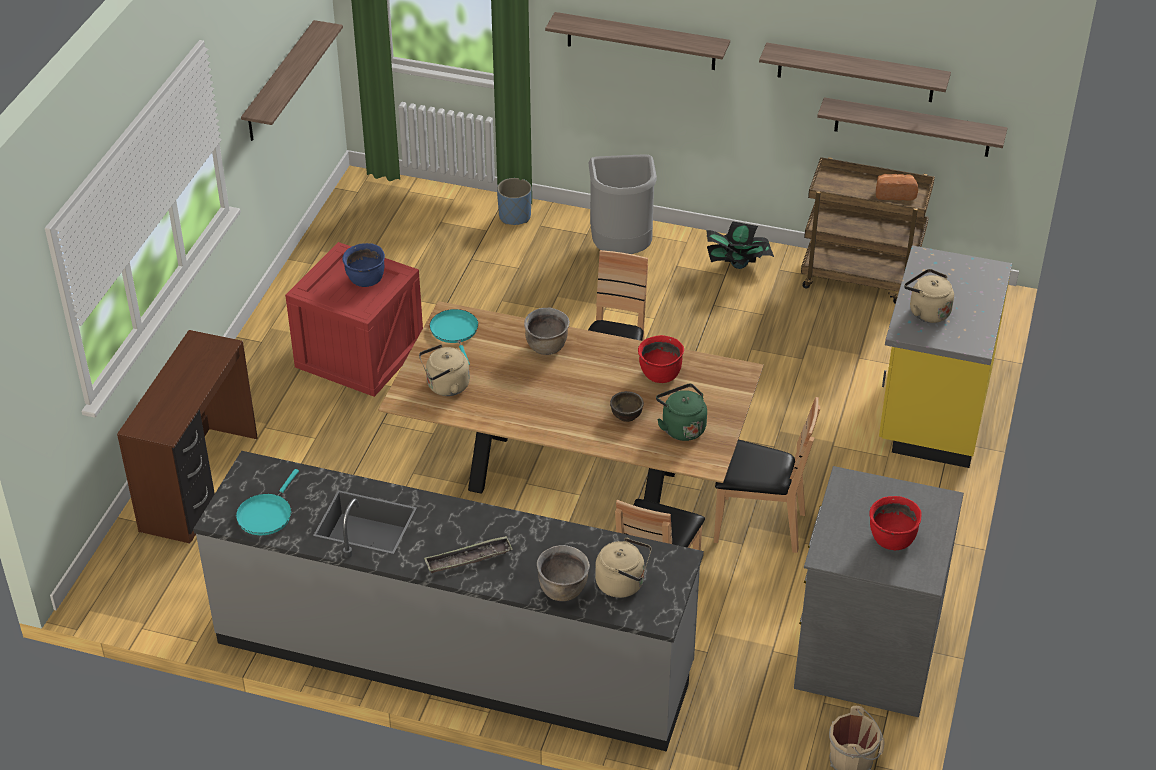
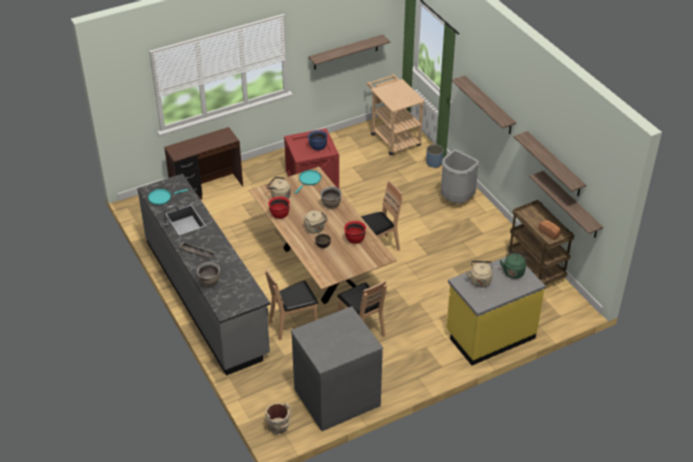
camera: 45 degrees right, 0 degrees up
(398, 214) = (393, 137): none -> beige cart
(623, 583) = (230, 293): beige kettle -> beige kettle (315, 229)
(681, 427) = (335, 261): green kettle -> green kettle (513, 271)
(738, 265) = (494, 233): potted plant -> none
(892, 540) = (332, 344): red cooking pot -> red cooking pot (279, 215)

